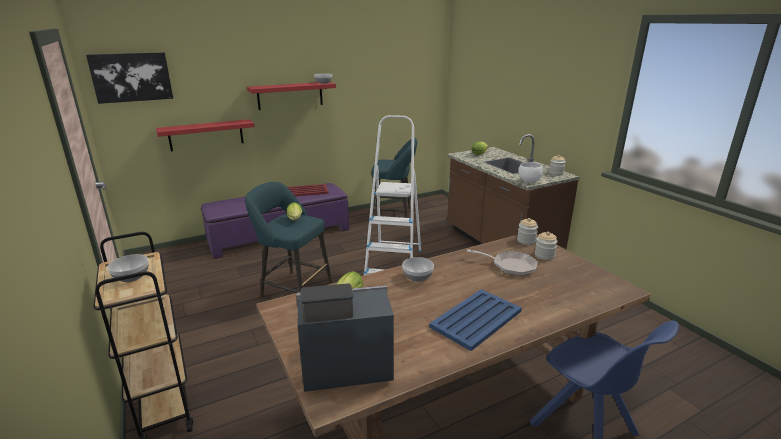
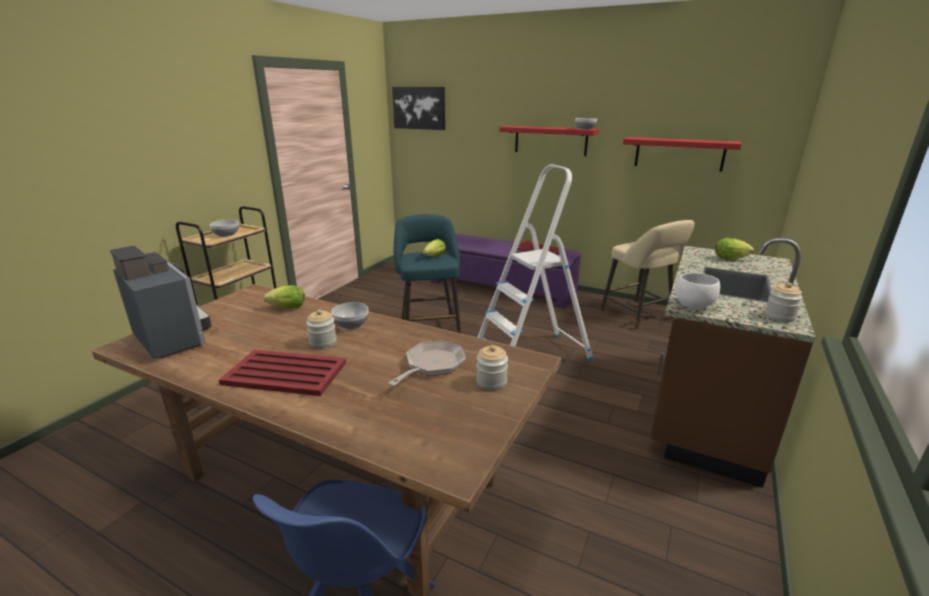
camera: 55 degrees right, 0 degrees up
(206, 135) = (466, 169): red shelf -> red shelf (679, 153)
(394, 215) = (639, 316): turquoise stool -> beige stool
(477, 319) = (286, 374): blue tray -> red tray
(510, 266) = (432, 365): frying pan -> frying pan turned 135 degrees counterclockwise
(526, 241) = (521, 360): jar -> jar (323, 342)

